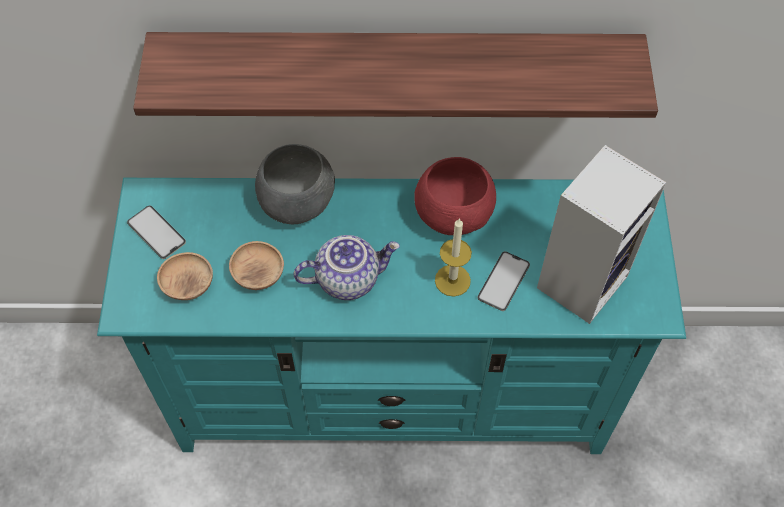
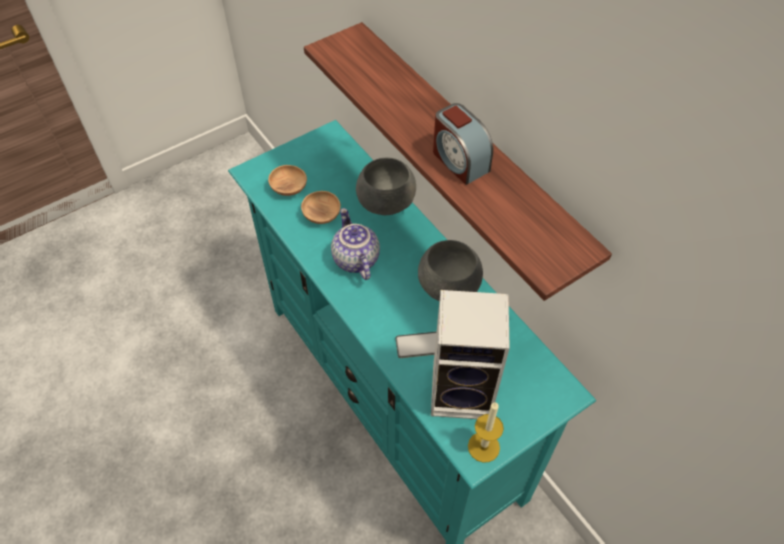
camera: 55 degrees right, 5 degrees down
(156, 232) = (311, 154): phone -> none
(348, 278) = (354, 259): teapot -> teapot turned 150 degrees counterclockwise
(442, 73) = (459, 161): none -> alarm clock
(452, 280) = (398, 315): candle -> candle (483, 447)
(453, 216) = (447, 288): red bowl -> grey bowl

